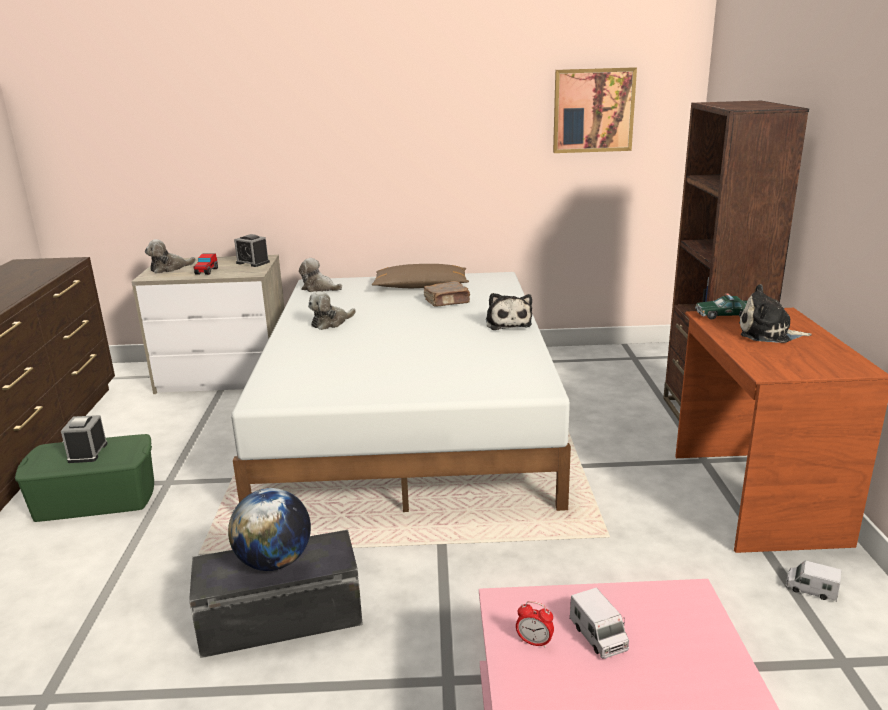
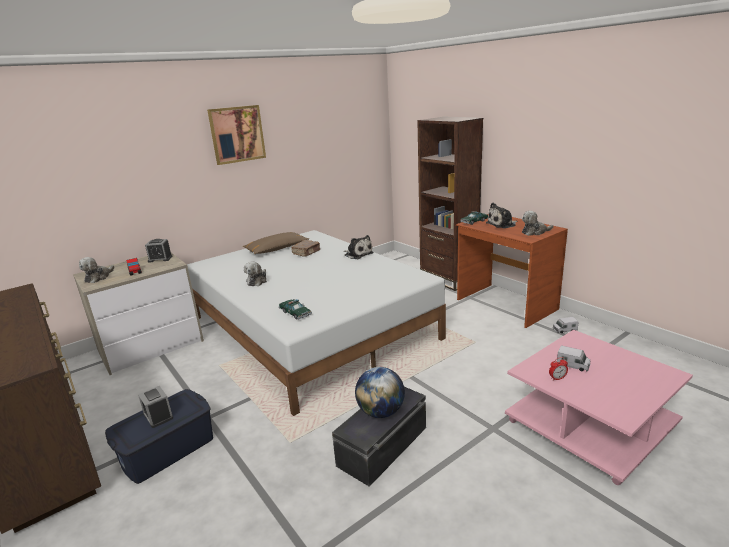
camera: 35 degrees left, 0 degrees up
(96, 499) = (168, 450): green storage box -> blue storage box
(298, 379) = (295, 313): none -> toy car
(319, 288) = (212, 265): plush toy -> plush toy (535, 232)
(593, 110) = (340, 130): picture -> picture (237, 134)

